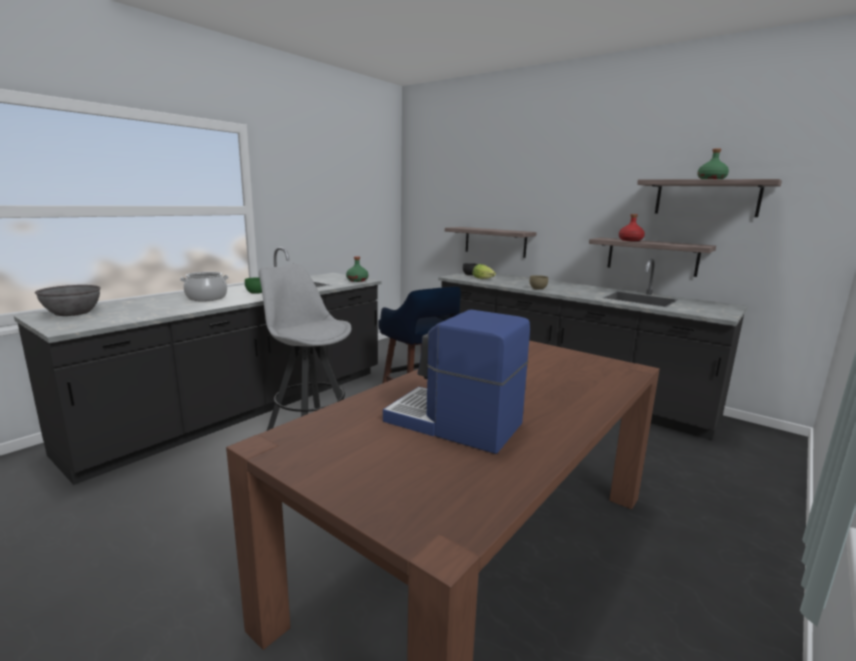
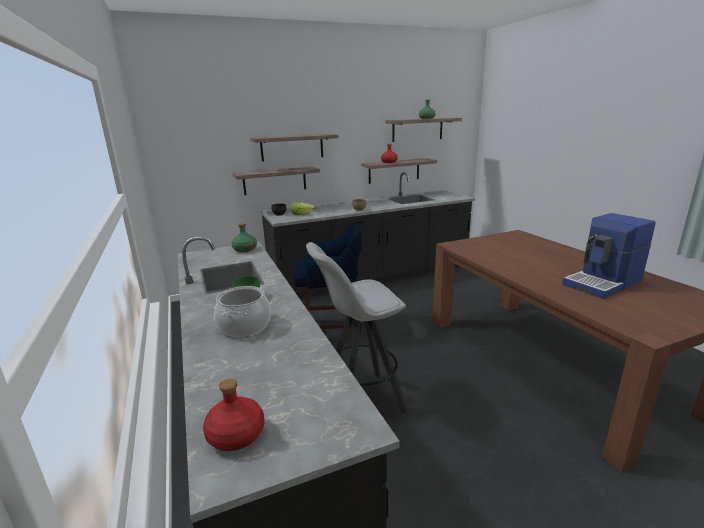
camera: 60 degrees left, 5 degrees up
(72, 313) = (237, 435): grey bowl -> red bottle
(517, 207) = (292, 147): none -> shelf

